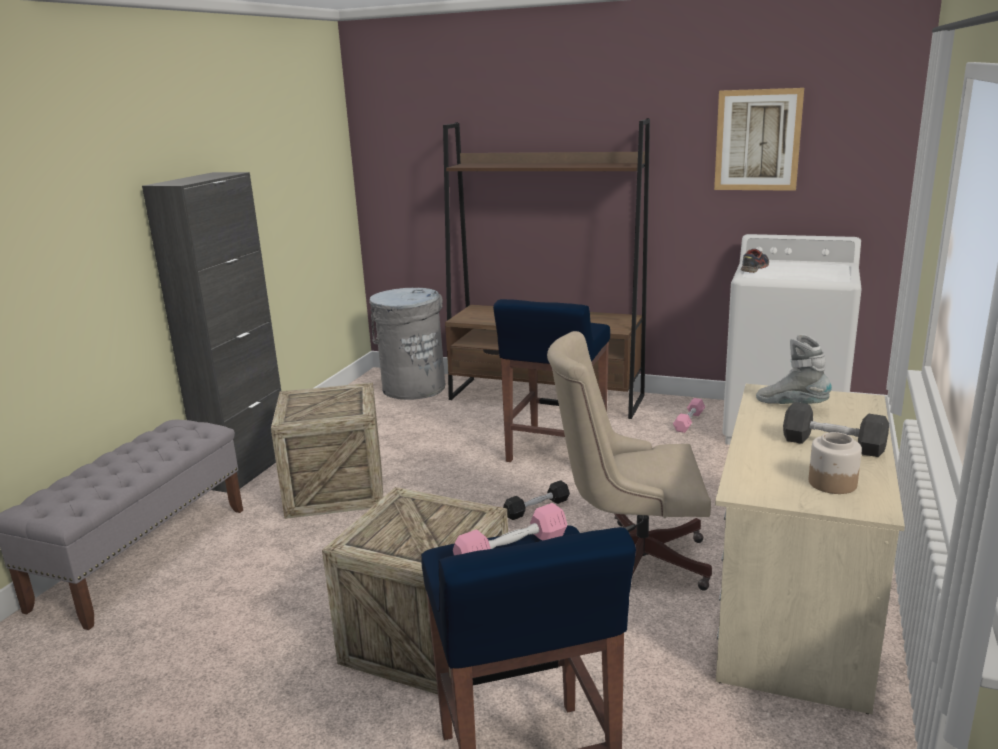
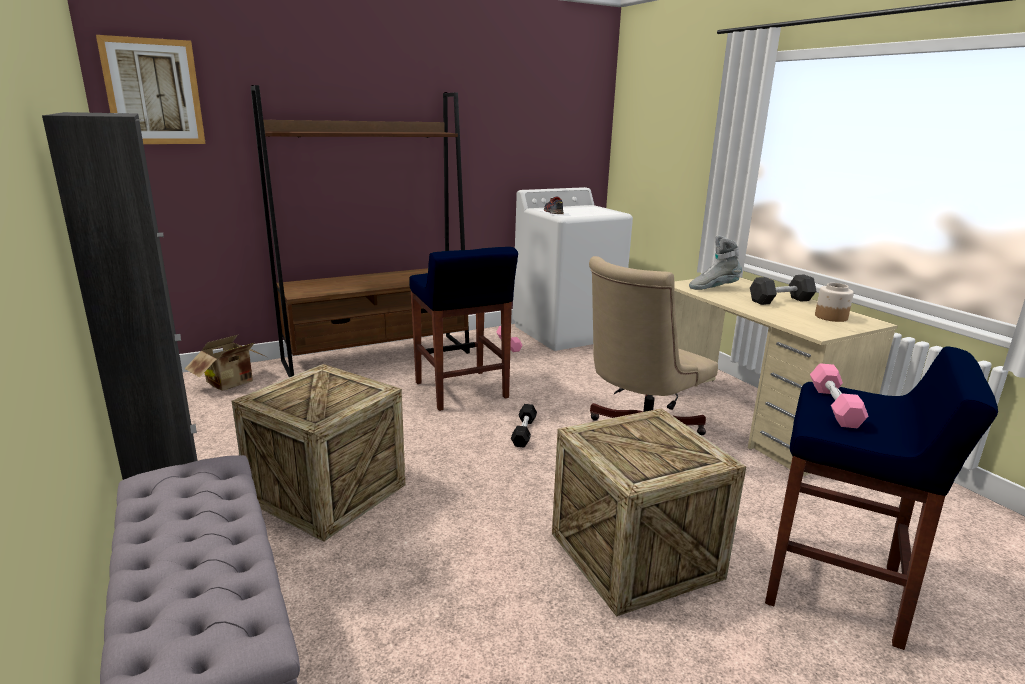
camera: 50 degrees left, 0 degrees up
(413, 388) = (233, 383): grey trash can -> cardboard box
(757, 140) = (520, 115): picture -> picture (153, 92)

